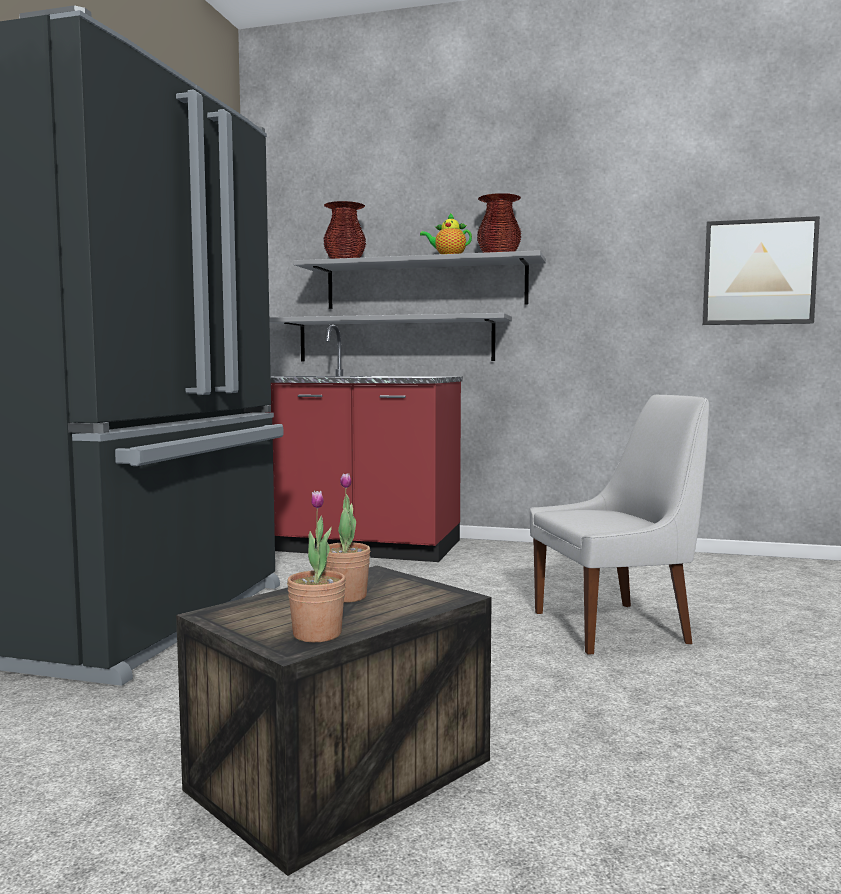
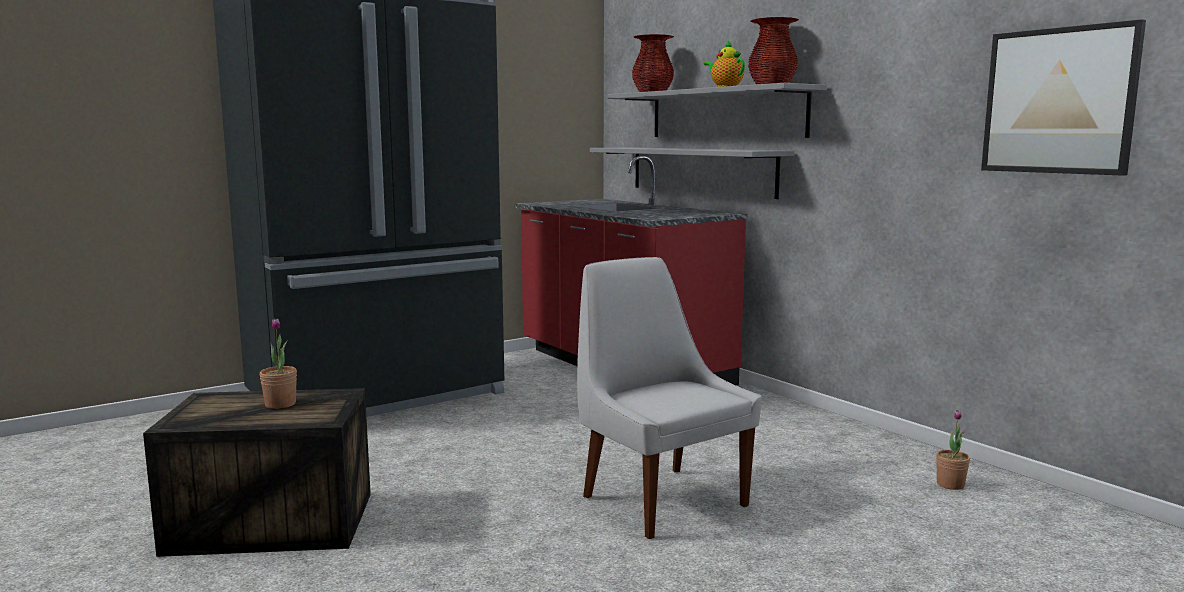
camera: 40 degrees right, 5 degrees up
(317, 634) = (201, 421): potted plant -> potted plant (950, 484)
(615, 627) = (660, 499): white chair -> white chair turned 150 degrees counterclockwise

